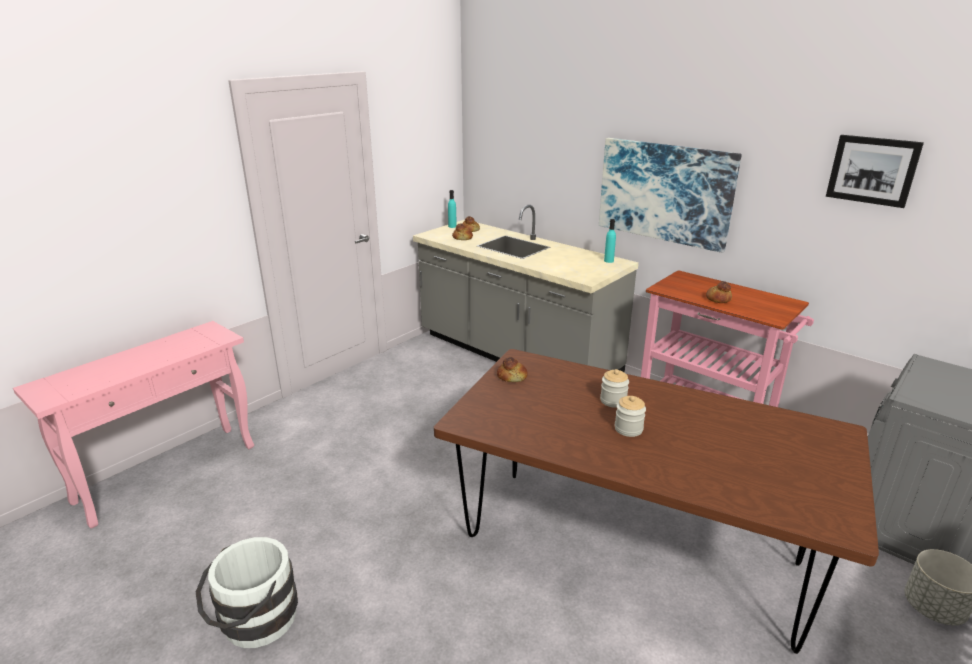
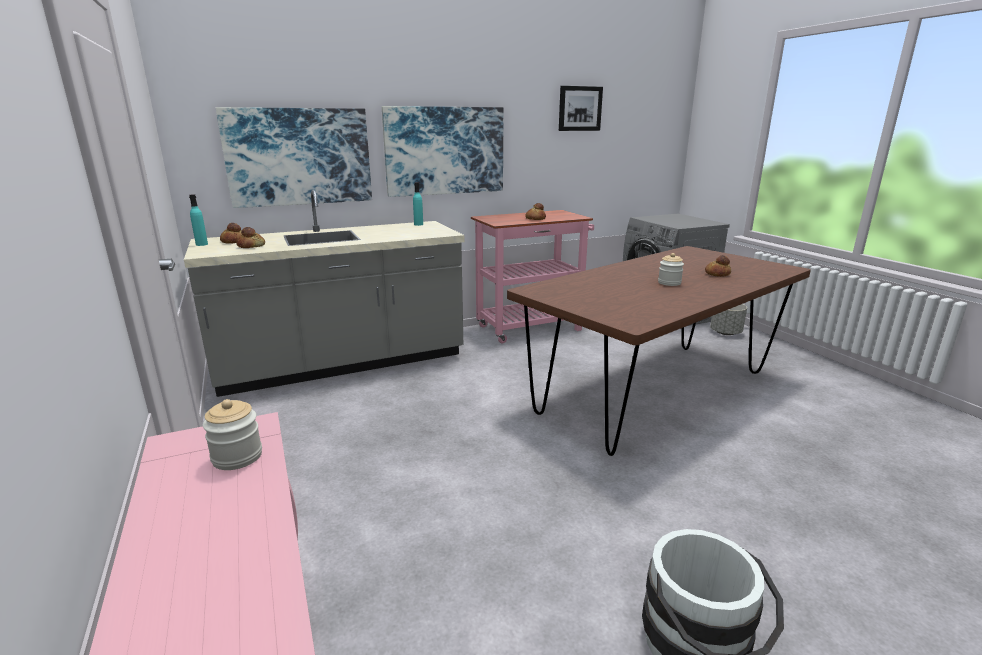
camera: 65 degrees left, 5 degrees down
(512, 376) = (562, 297): bread -> bread (717, 274)
(538, 173) = (299, 157): none -> picture
(613, 401) = (626, 279): jar -> jar (237, 457)

